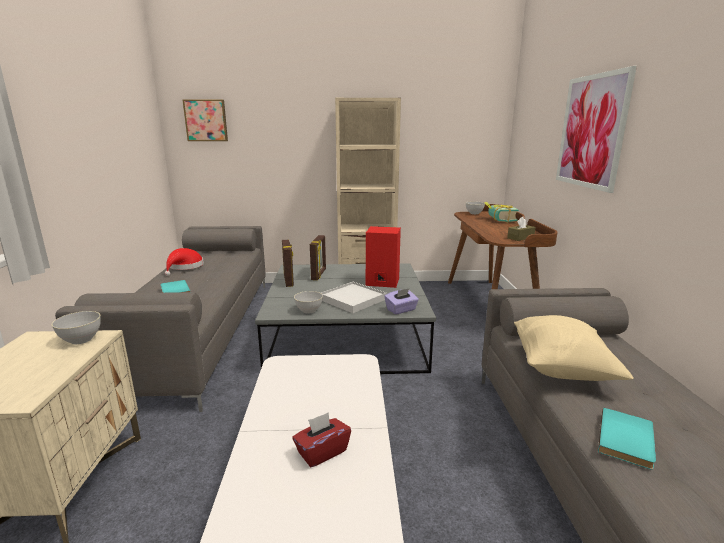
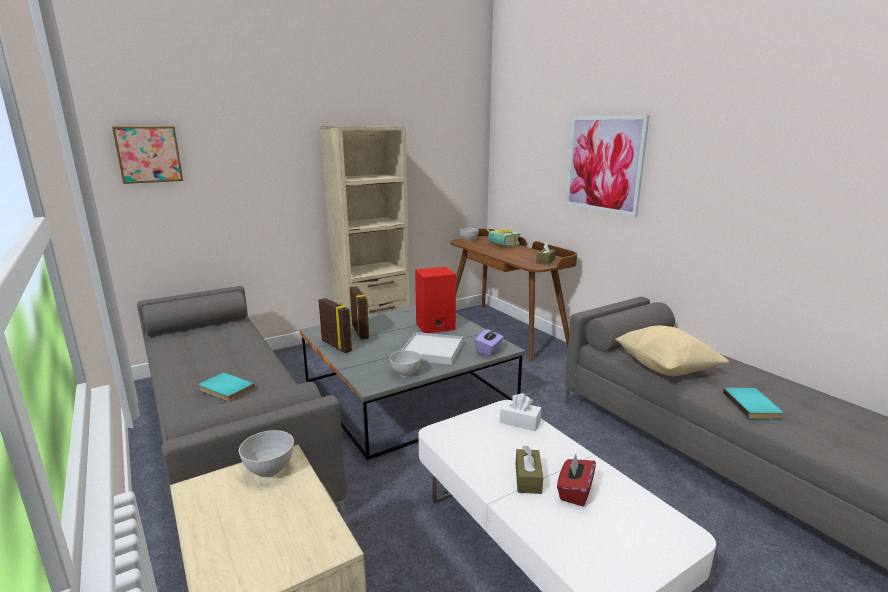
camera: 30 degrees left, 0 degrees up
(185, 267) = (187, 357): red hat -> none
(298, 424) = (528, 478): none -> brown tissue box
(357, 376) = (520, 422): none -> white tissue box

